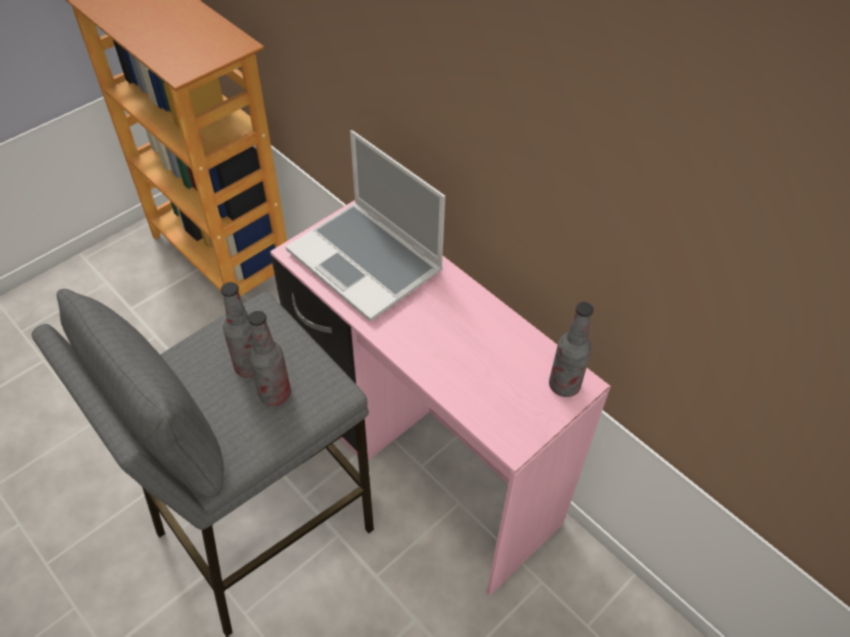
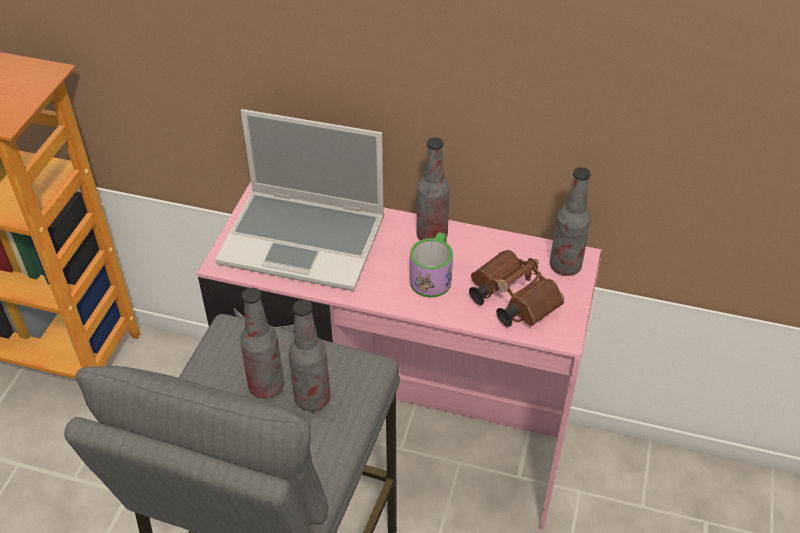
camera: 30 degrees left, 5 degrees down
(444, 339) = (433, 276): none -> mug
(470, 304) = (431, 236): none -> bottle
(492, 391) = (510, 299): none -> brown binoculars

